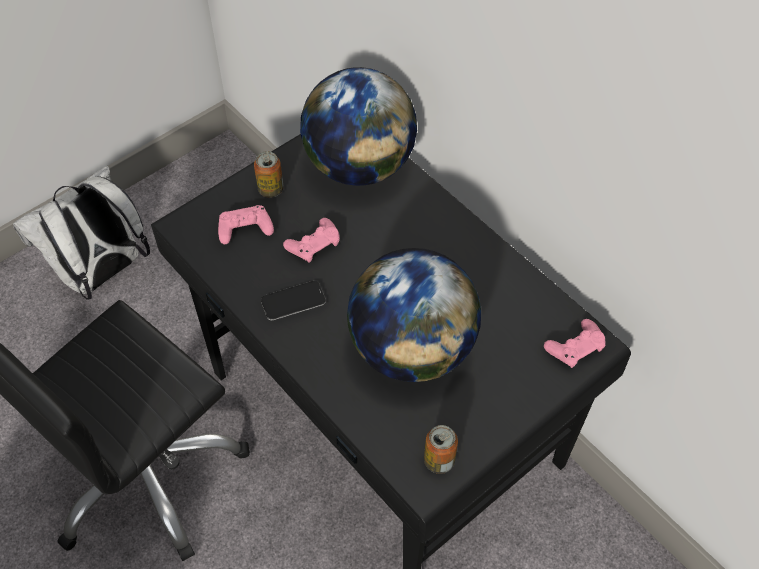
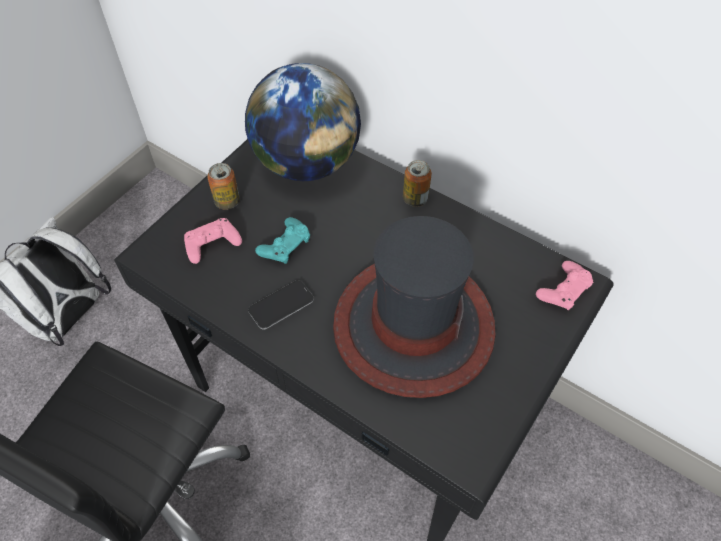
camera: 15 degrees left, 0 degrees up
(314, 244) = (285, 245): pink game controller -> turquoise game controller
(412, 348) = (412, 326): globe -> hat
(439, 460) = (476, 433): can -> can (415, 198)

